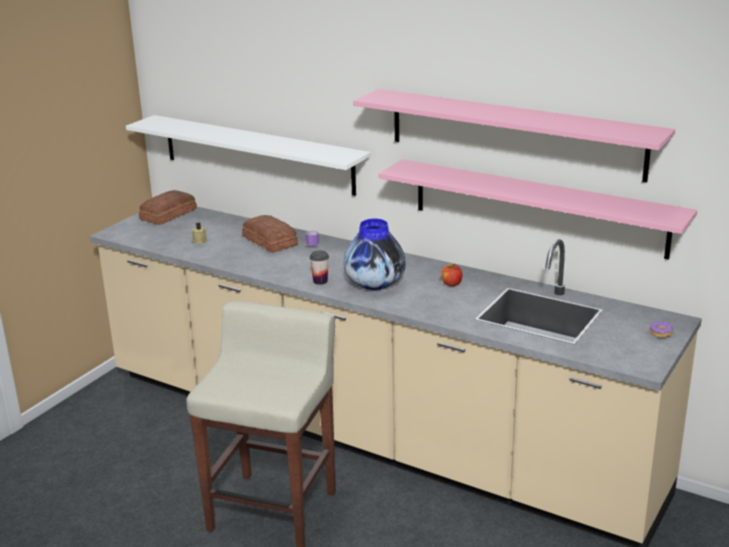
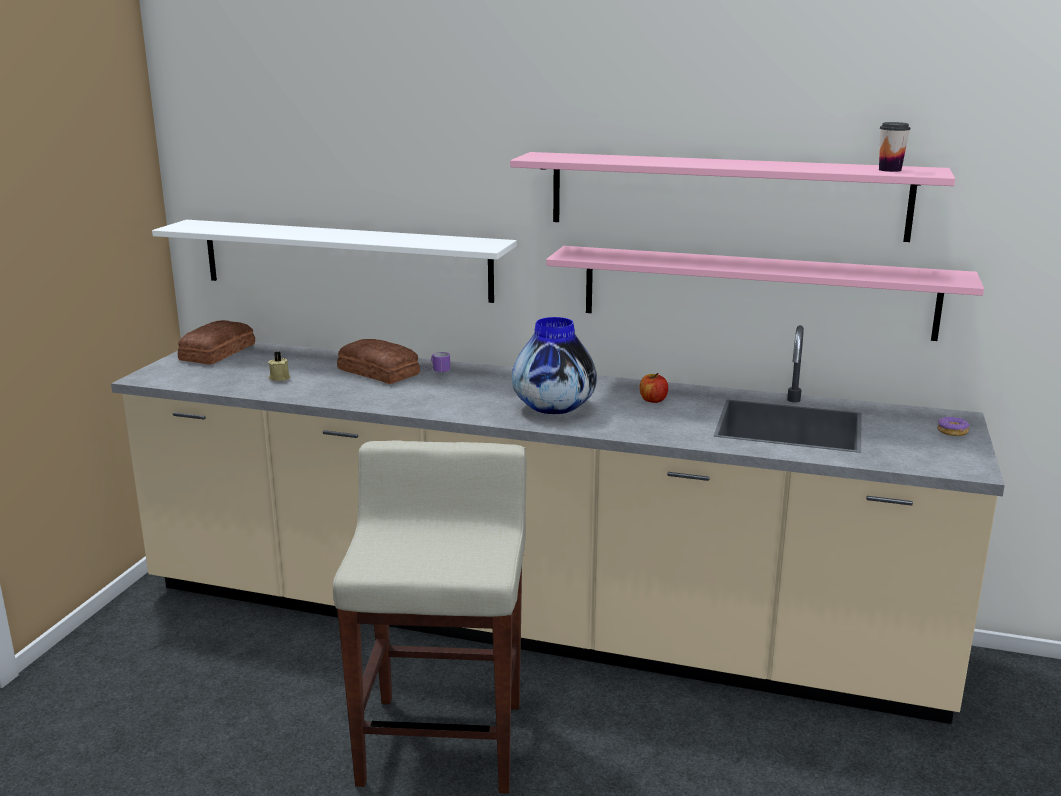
camera: 15 degrees left, 5 degrees down
(320, 281) = (477, 410): cup -> cup (890, 170)

